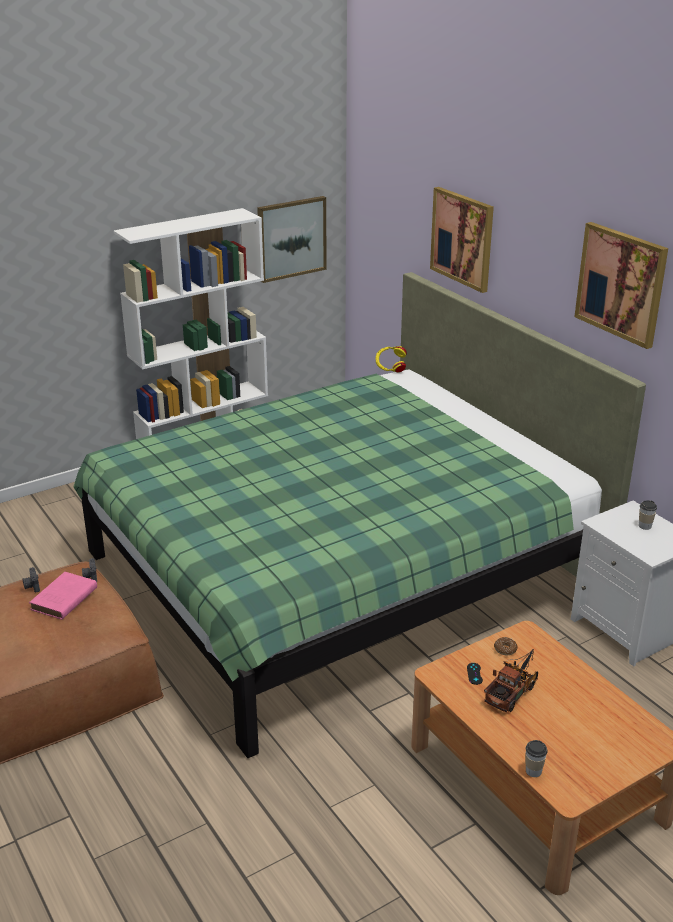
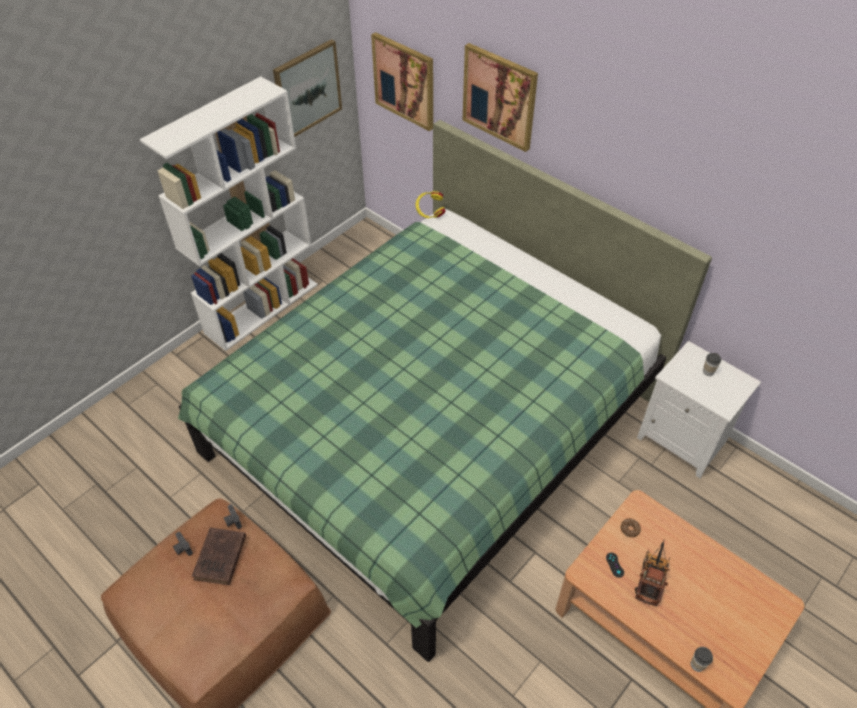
camera: 15 degrees left, 20 degrees up
(63, 600) = (220, 559): pink book -> brown book
(621, 284) = (689, 167): picture -> picture (404, 81)

